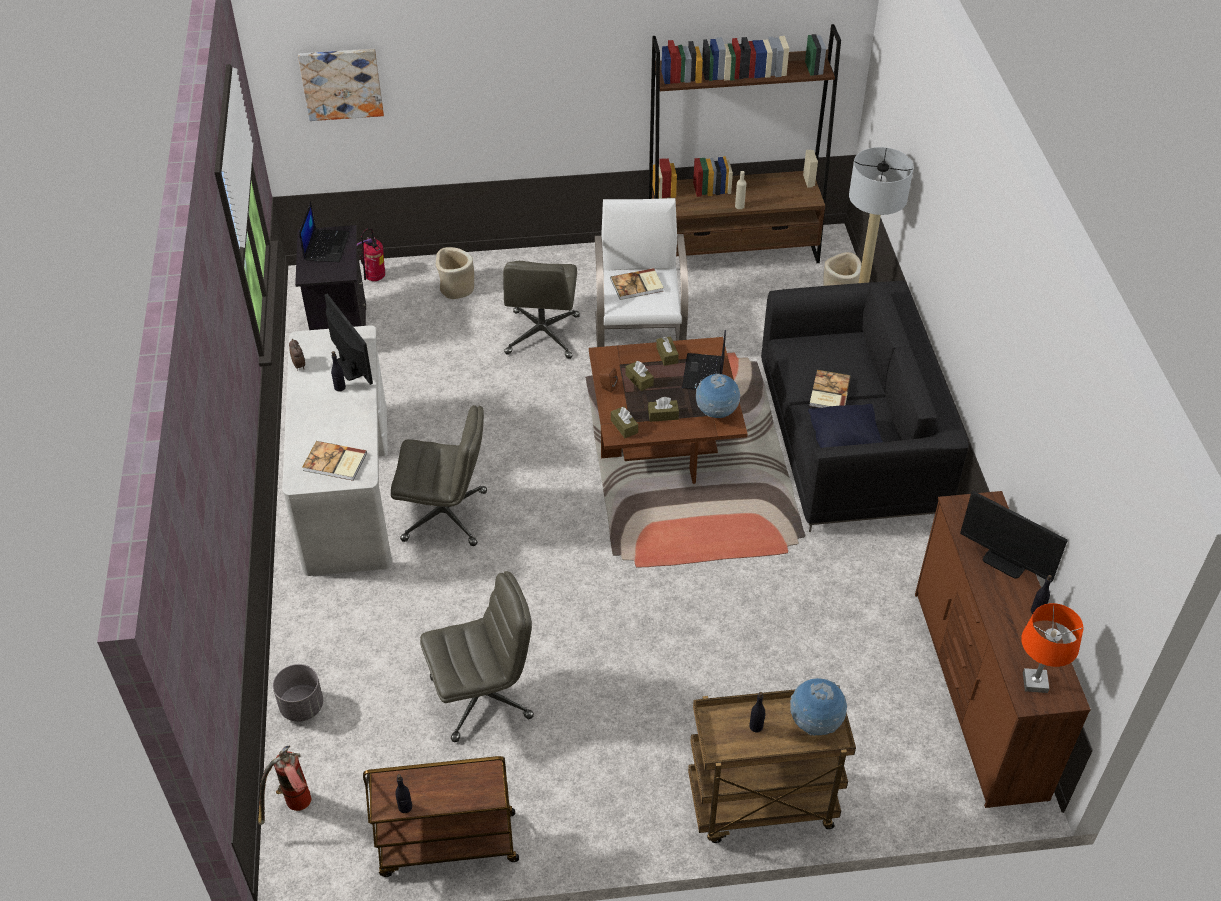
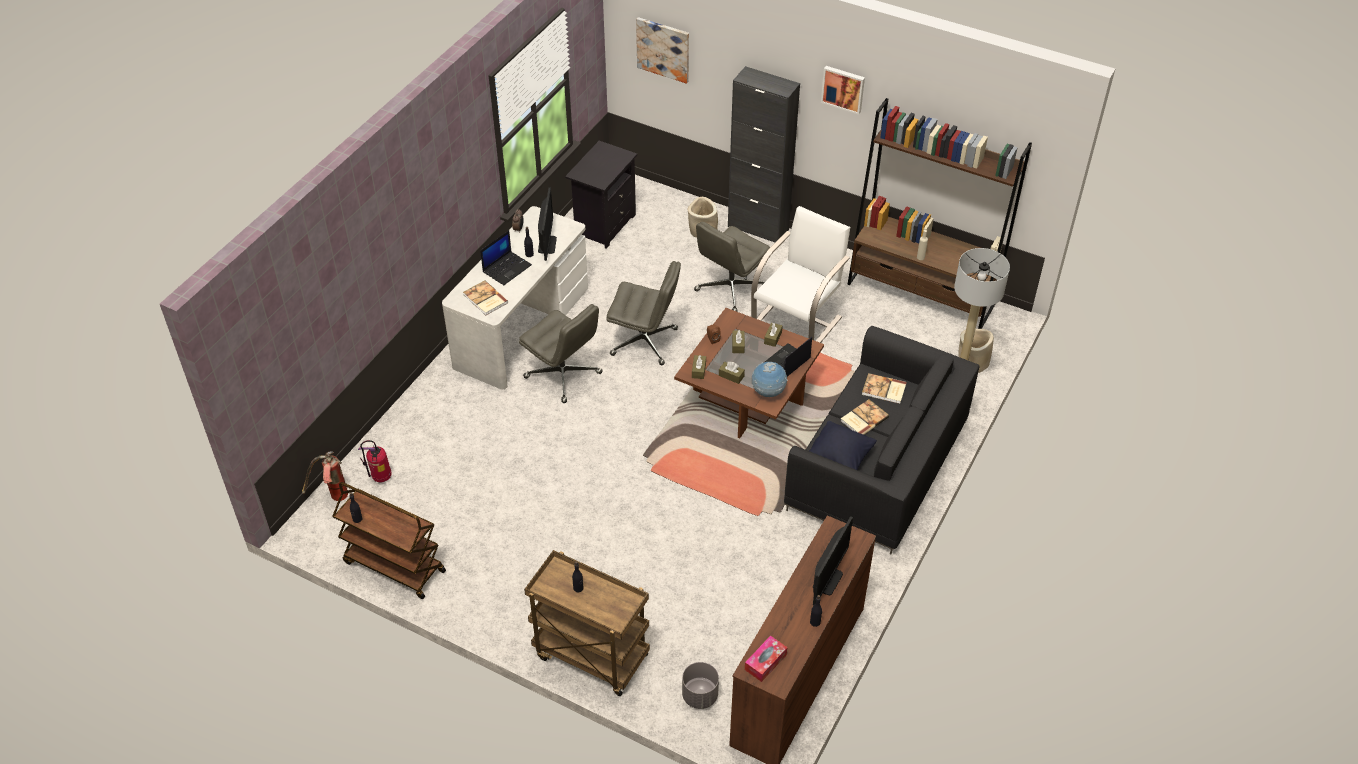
camera: 35 degrees right, 0 degrees up
(301, 706) = (385, 443): grey planter -> grey planter (699, 696)
(326, 246) = (606, 159): laptop -> laptop (507, 268)
(375, 278) = (656, 199): fire extinguisher -> fire extinguisher (380, 478)
(483, 697) = (487, 496): grey office chair -> grey office chair (645, 342)
(512, 260) = (758, 228): none -> black cabinet
(593, 45) = (843, 88): none -> picture
(637, 286) = (796, 281): book -> book (884, 390)
(815, 723) = (615, 608): globe -> none
(1005, 562) = (827, 580): monitor -> monitor turned 135 degrees counterclockwise
(1034, 682) = (765, 662): orange table lamp -> tissue box

